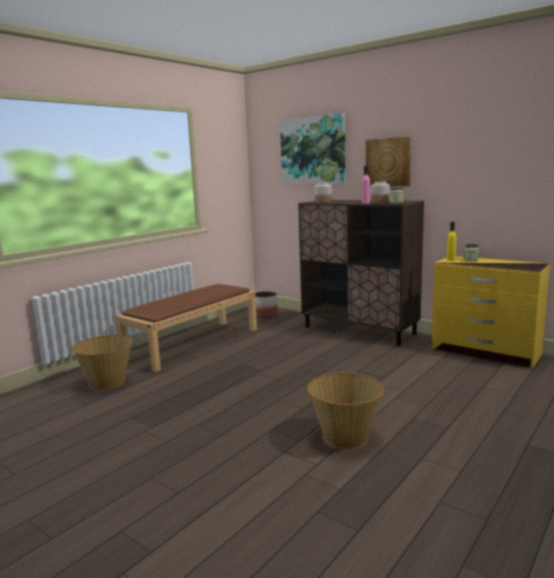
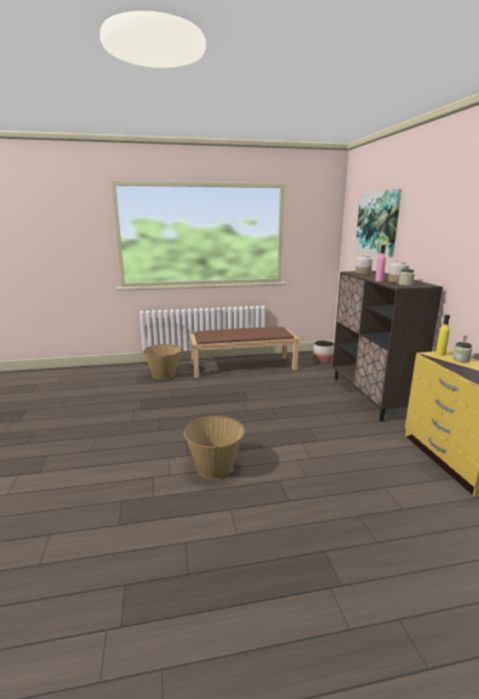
camera: 40 degrees right, 5 degrees up
(388, 162) = (424, 242): picture -> none

